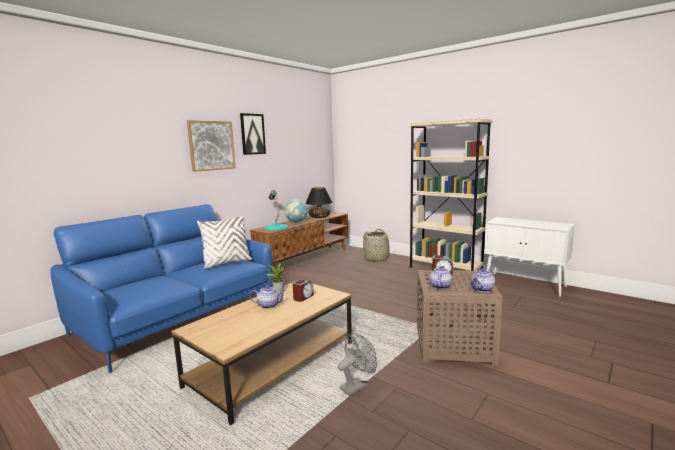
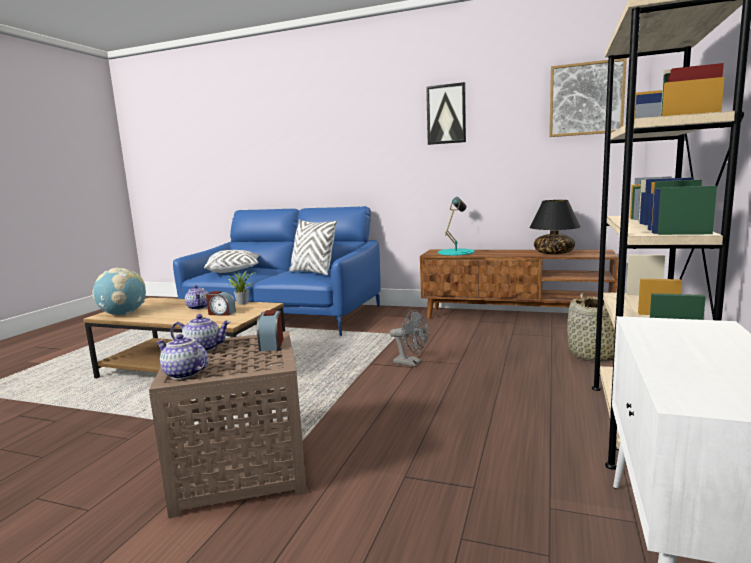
camera: 70 degrees right, 0 degrees up
(144, 287) = (234, 271): none -> white pillow
(211, 145) = (382, 134): picture -> picture (586, 99)
(296, 222) = (501, 252): globe -> globe (123, 314)
(356, 385) = (140, 415): grey fan -> grey fan (411, 363)

